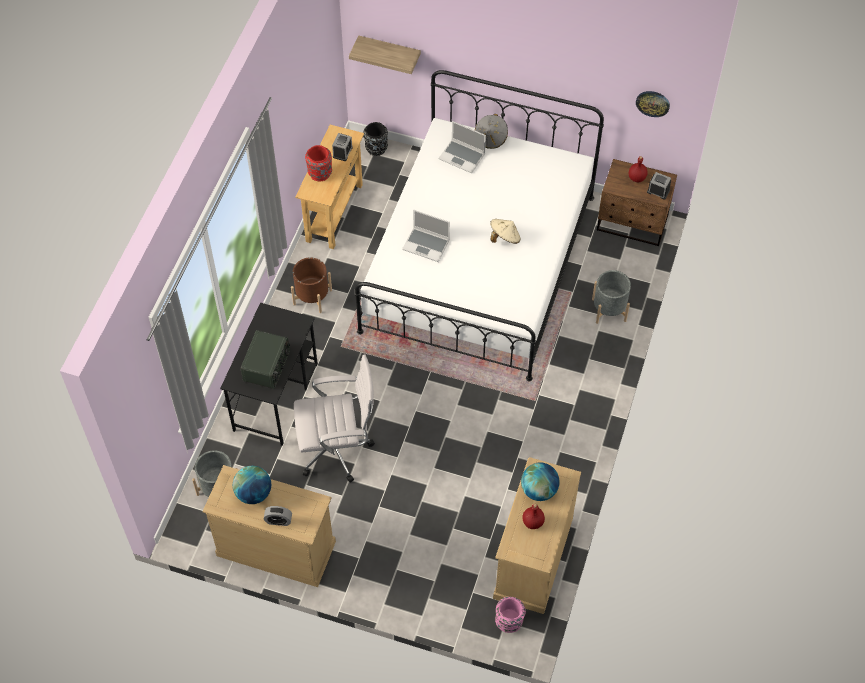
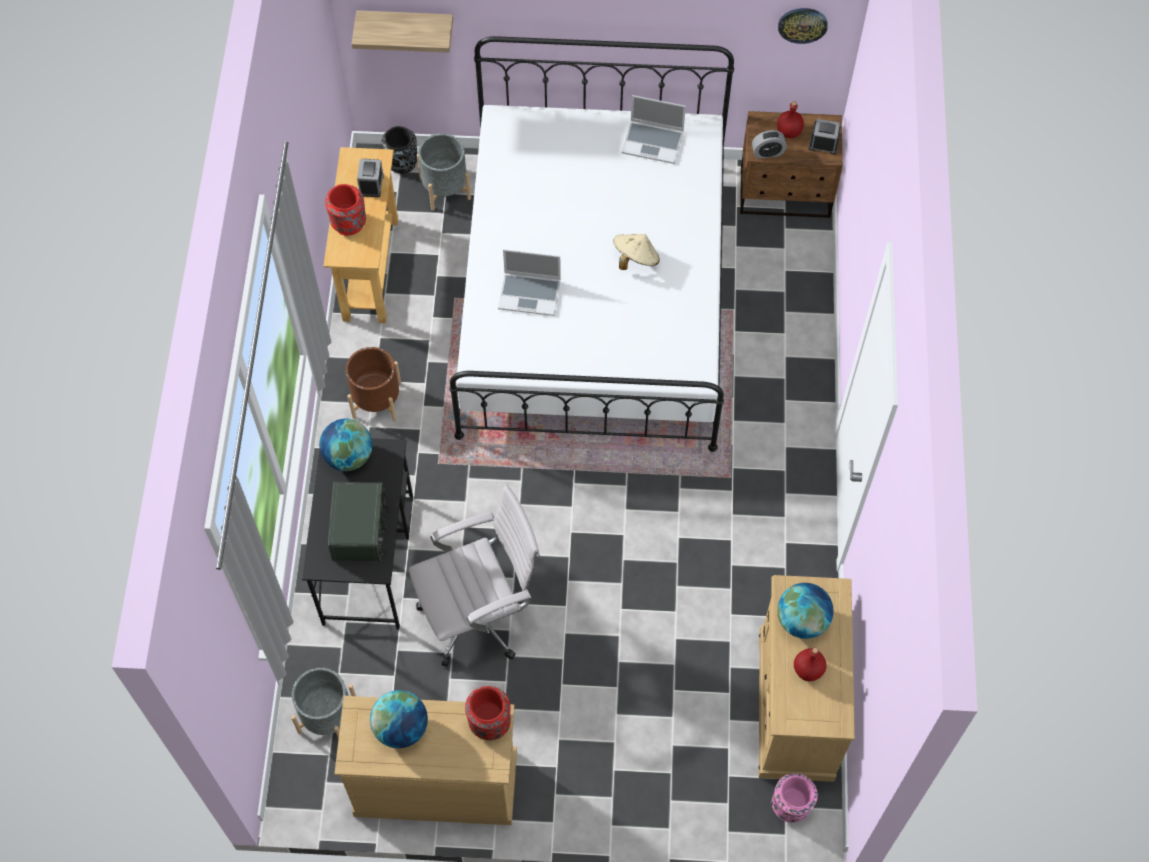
camera: 15 degrees left, 5 degrees up
(274, 319) = (348, 456): none -> globe
(278, 520) = (449, 760): alarm clock -> alarm clock (768, 152)
(311, 504) = (489, 722): none -> red vase
(462, 157) = (541, 153): laptop -> laptop (653, 142)
(491, 138) = (573, 118): grey hat -> none
(609, 310) = (791, 323): grey planter -> grey planter (445, 189)

